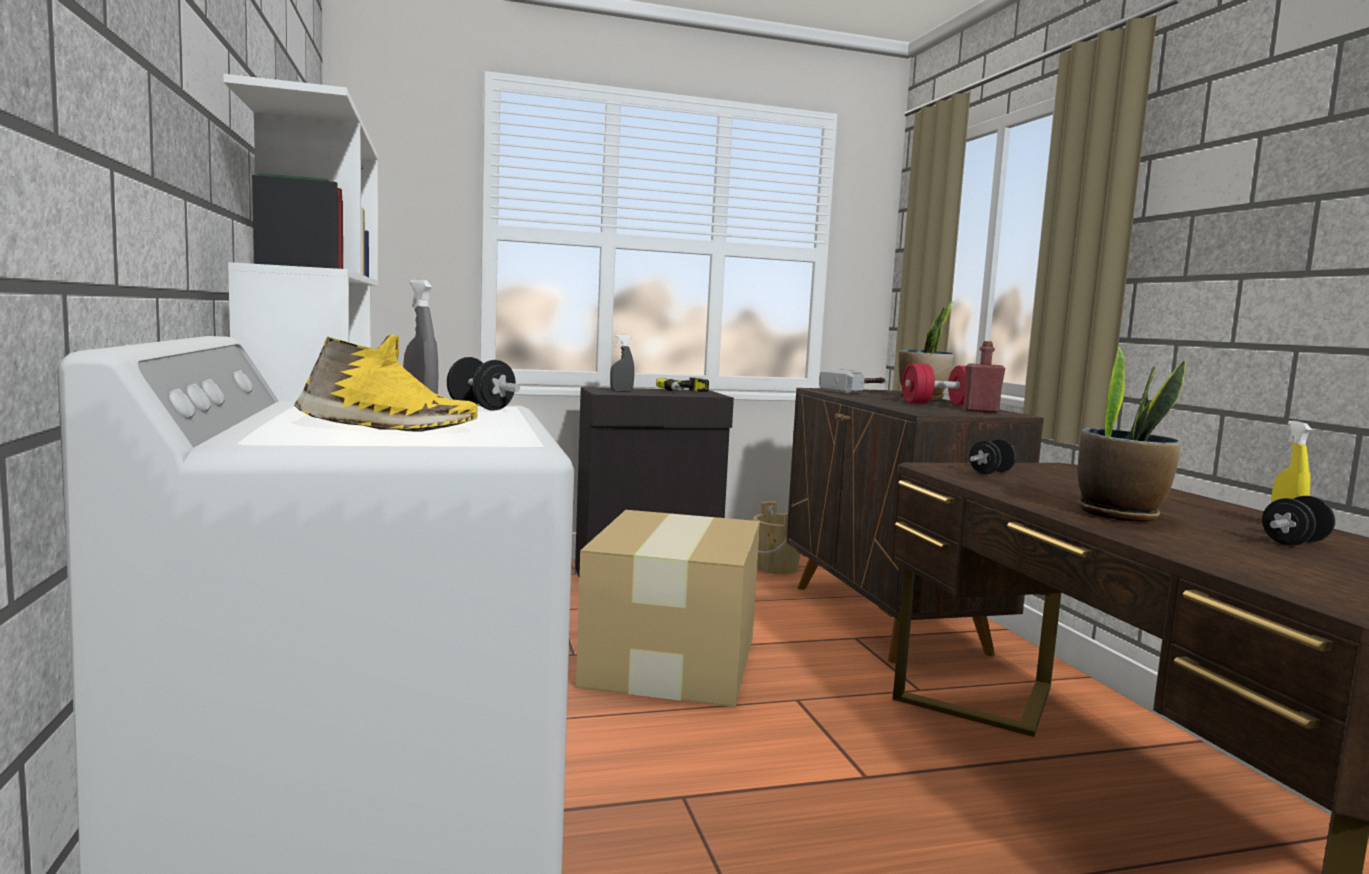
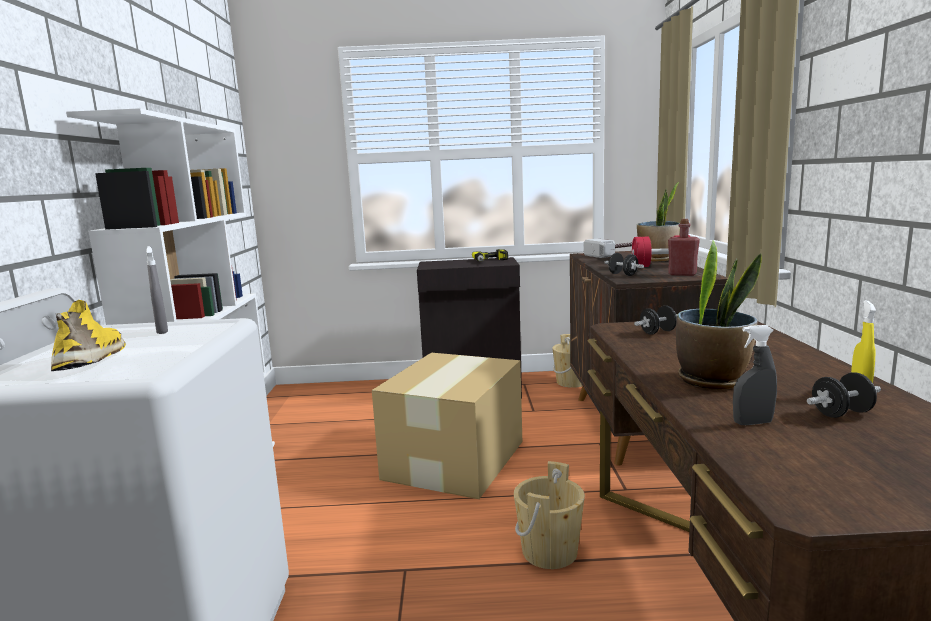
camera: 15 degrees right, 5 degrees up
(386, 428) = (93, 359): yellow shoe -> yellow shoe turned 120 degrees counterclockwise
(480, 408) = (208, 325): black dumbbell -> black dumbbell (623, 275)
(621, 391) = (442, 264): grey spray bottle -> grey spray bottle (752, 423)
(867, 764) = (549, 551): none -> beige bucket

